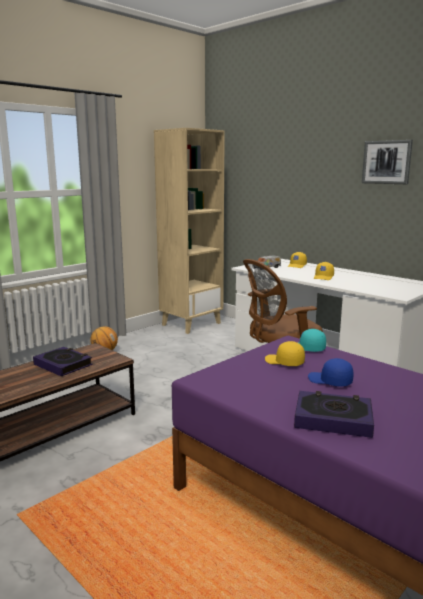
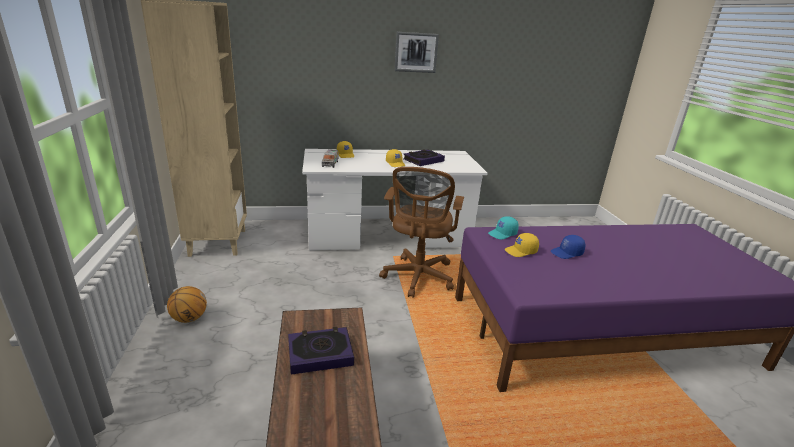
camera: 55 degrees left, 10 degrees up
(333, 419) = (624, 278): book -> book (423, 160)

